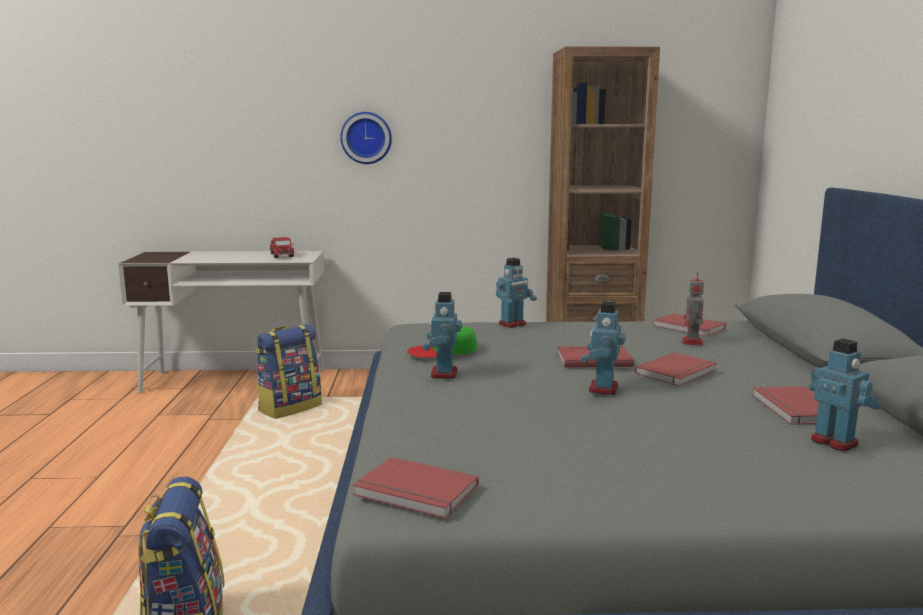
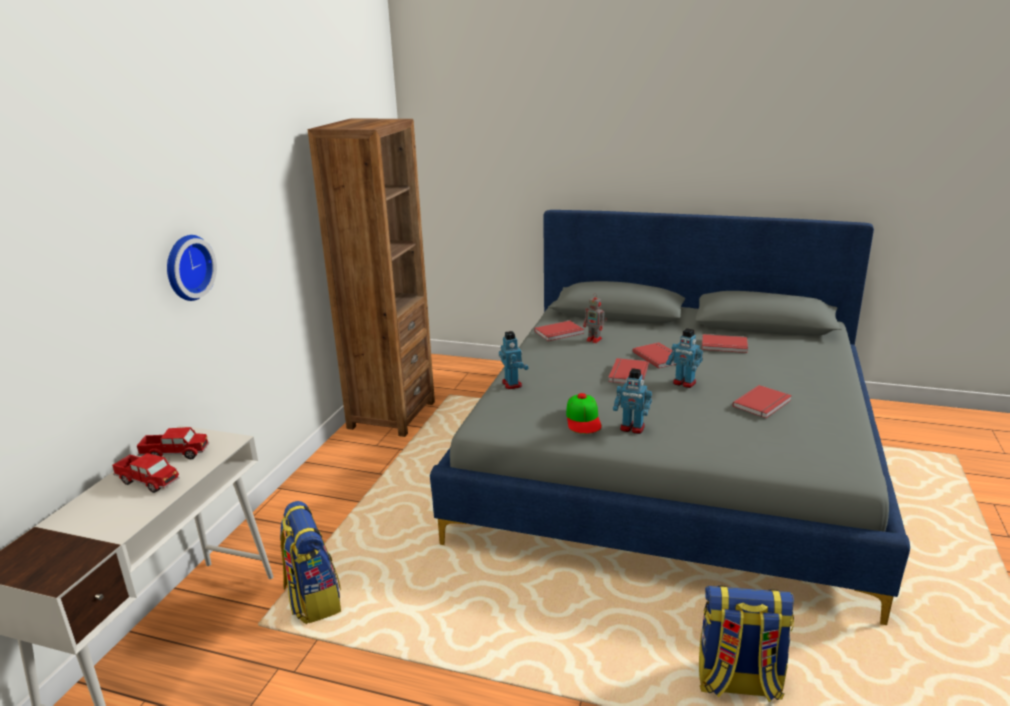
camera: 70 degrees left, 10 degrees up
(244, 256) = (148, 480): none -> toy truck
(415, 492) = (837, 463): red book -> red book (763, 404)
(835, 442) = (771, 350): toy robot -> none

